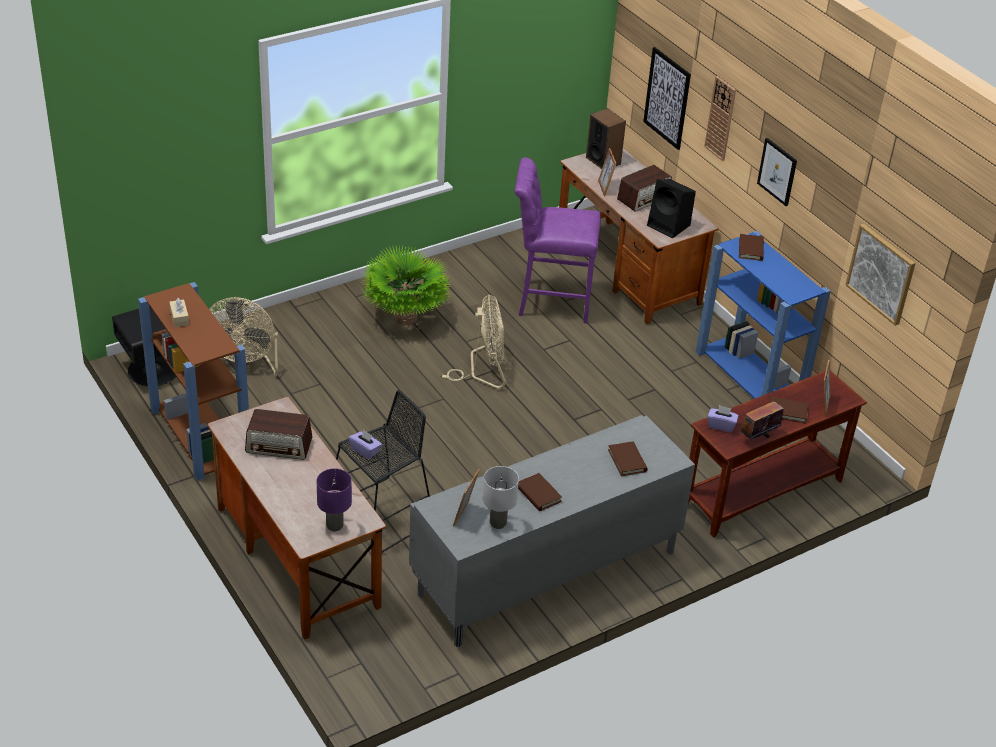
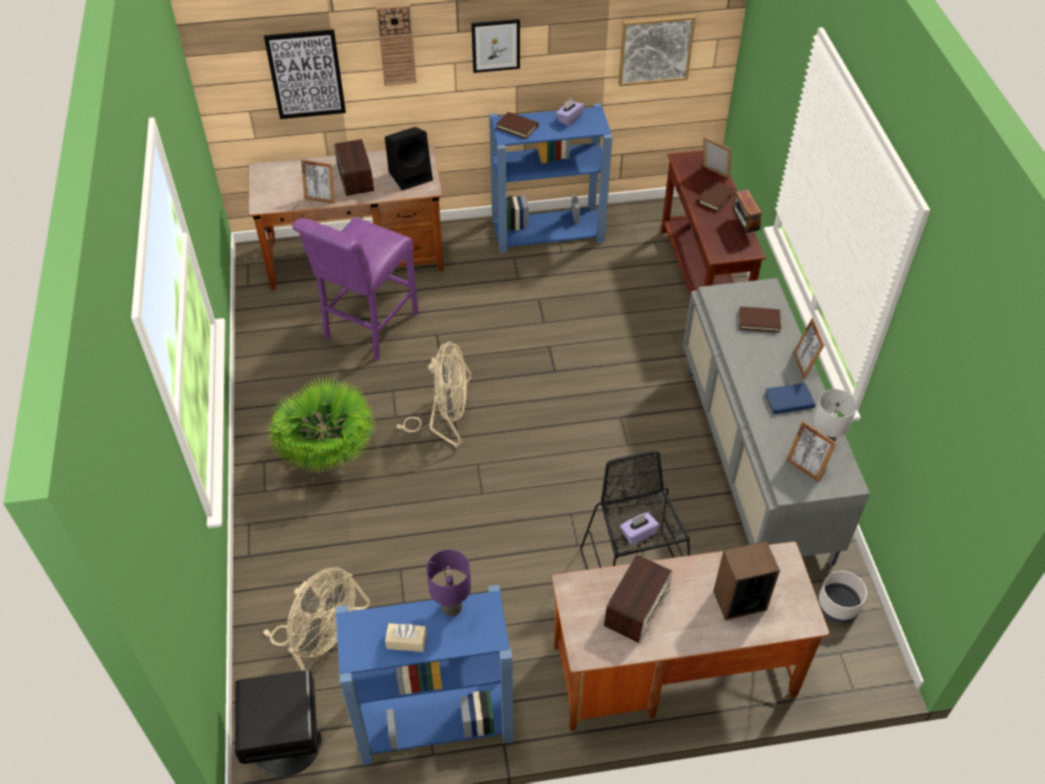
camera: 65 degrees left, 10 degrees up
(200, 434) = (433, 718): brown bookcase -> blue bookcase
(335, 527) = (787, 588): purple table lamp -> purple table lamp (453, 608)
(410, 655) = (838, 607): none -> grey planter
(482, 367) = (444, 416): beige fan -> beige fan turned 75 degrees clockwise
(538, 494) = (789, 400): brown book -> blue book
(588, 497) = (803, 365): none -> picture frame
(603, 160) = (272, 184): speaker -> speaker (739, 600)
(721, 425) = (719, 245): purple tissue box -> purple tissue box (569, 119)

